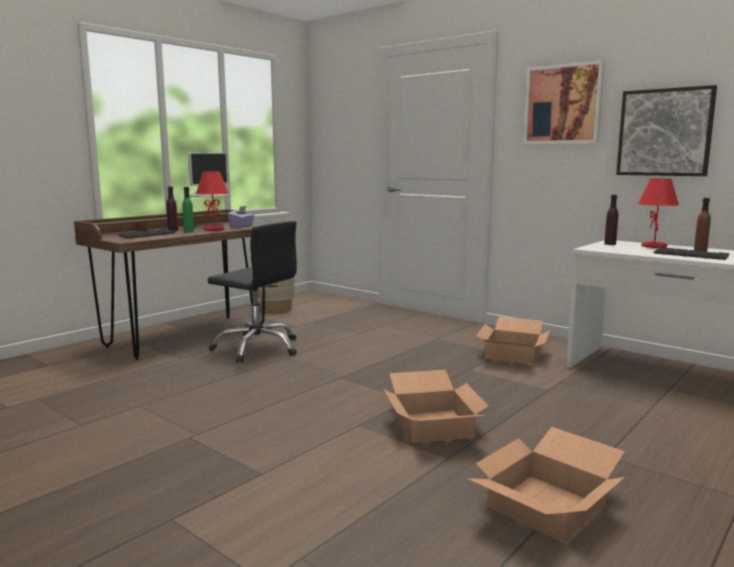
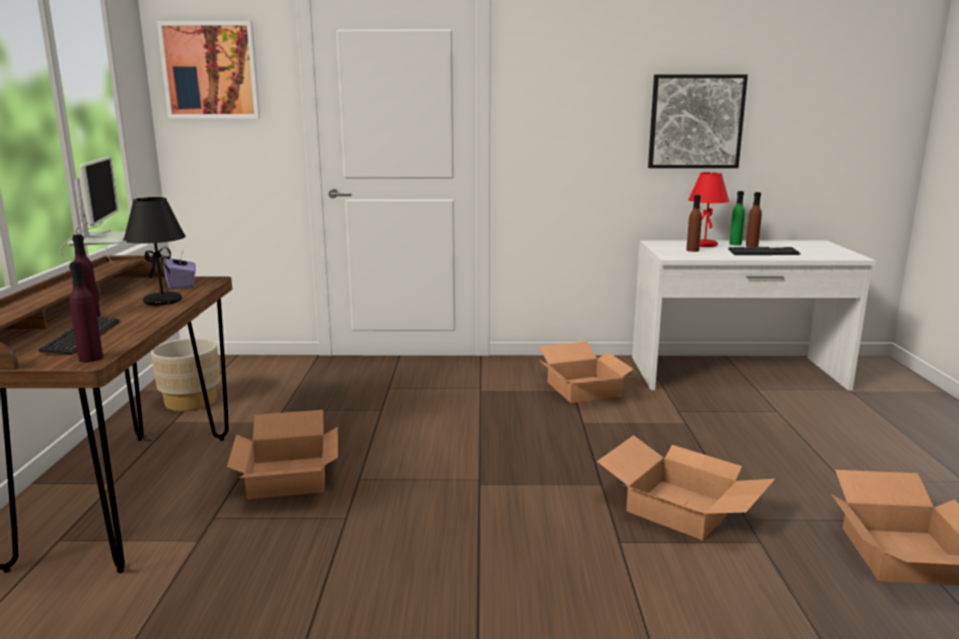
camera: 40 degrees left, 5 degrees up
(188, 231) = (130, 313): green bottle -> green bottle (735, 244)
(214, 230) = (163, 301): red table lamp -> black table lamp
(257, 348) = (289, 477): black office chair -> cardboard box
(563, 104) = (582, 85): picture -> picture (210, 70)
(610, 244) = (665, 247): purple bottle -> purple bottle (91, 358)
(626, 247) = (692, 250): none -> brown bottle

